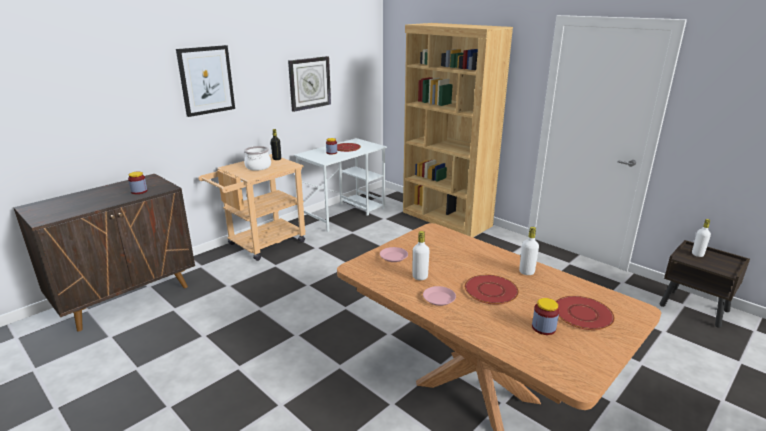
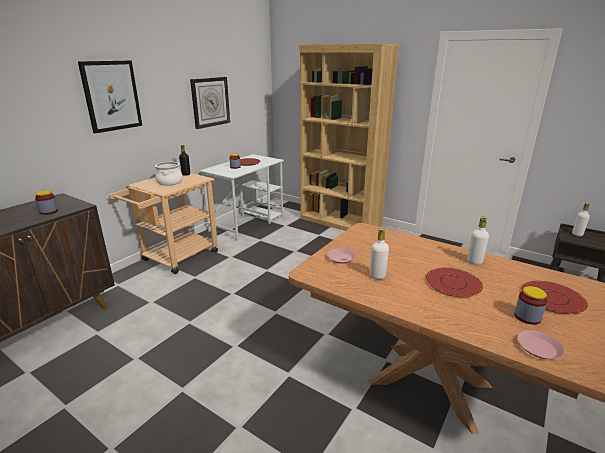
camera: 10 degrees left, 0 degrees up
(439, 298) = (408, 297): pink plate -> pink plate (539, 348)

